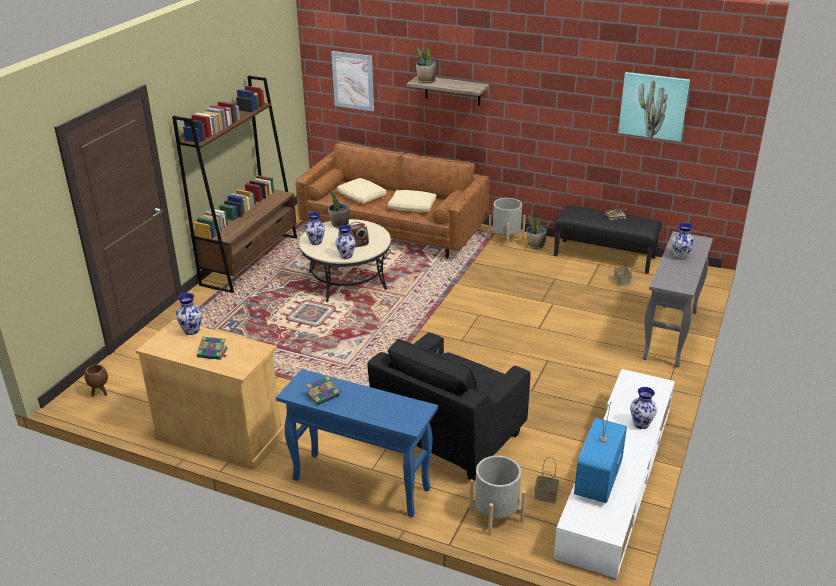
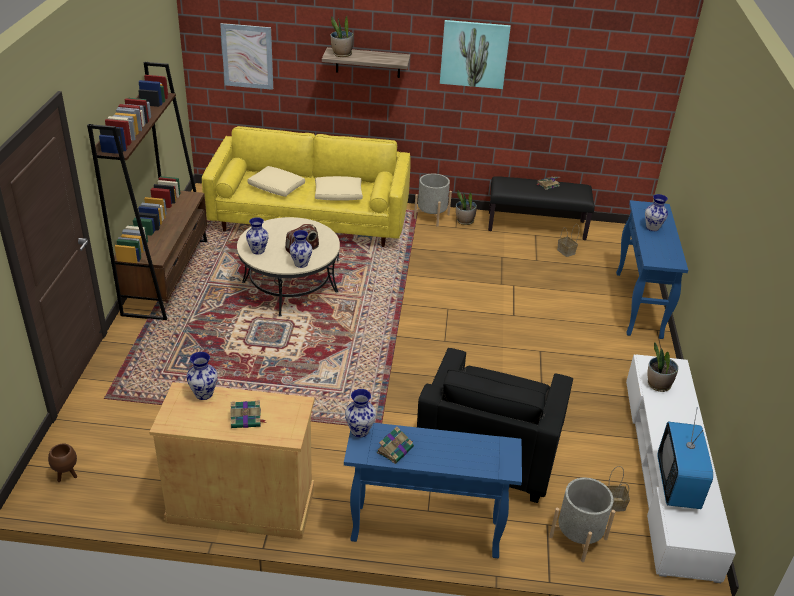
camera: 20 degrees left, 5 degrees up
(339, 225) = (273, 226): potted plant -> potted plant (658, 385)
(394, 230) = (310, 219): brown sofa -> yellow sofa
(641, 424) = (683, 413): vase -> vase (360, 431)
(653, 106) = (588, 70): picture -> picture (474, 54)
(670, 335) = (639, 305): grey console table -> blue console table

